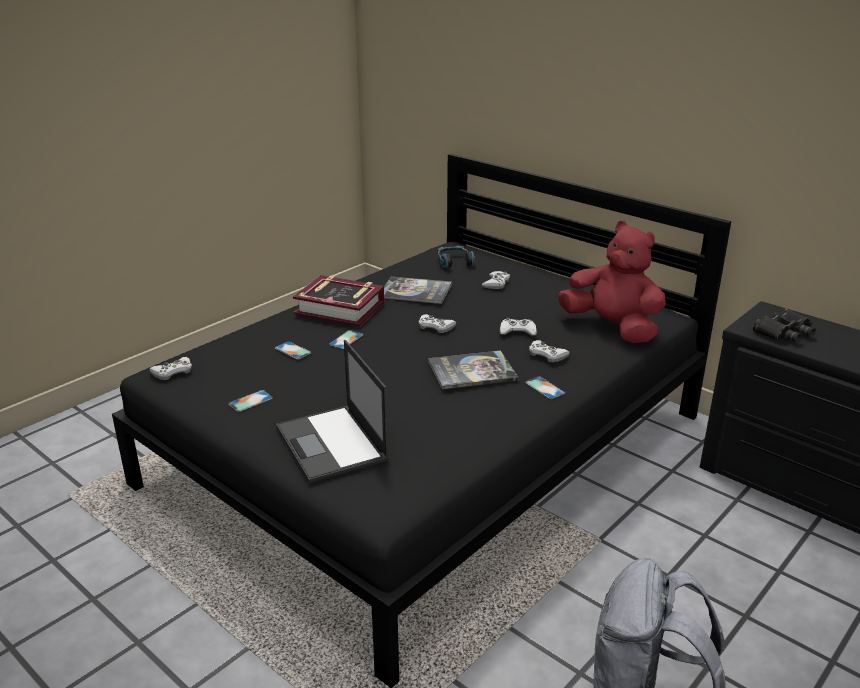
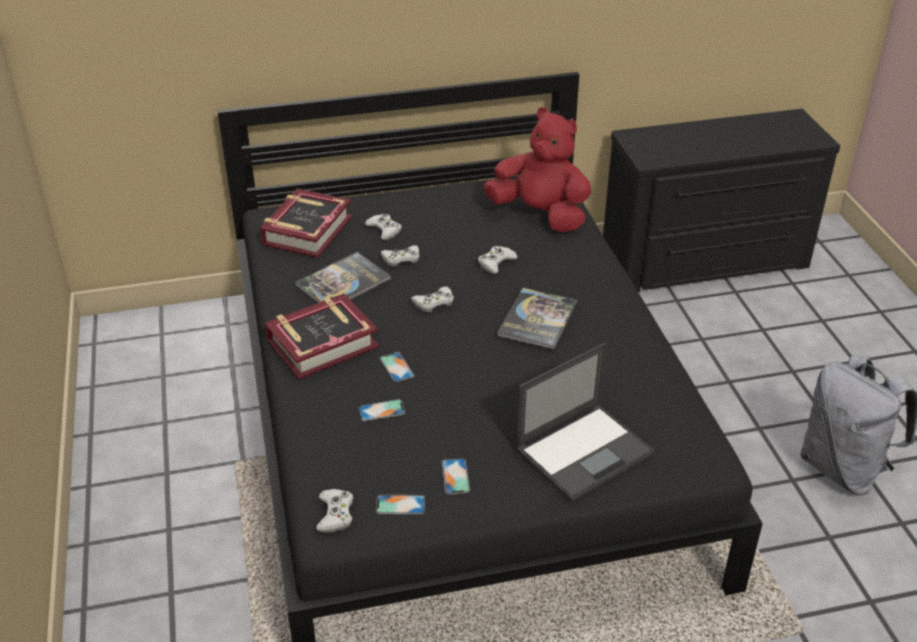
camera: 55 degrees left, 10 degrees up
(332, 444) = (585, 451): laptop -> laptop turned 45 degrees counterclockwise
(454, 262) = (307, 230): headphones -> book
(544, 388) = (601, 295): phone -> phone (400, 504)
(547, 355) = (551, 268): white game controller -> white game controller (401, 259)
(612, 328) = (540, 215): red plush toy -> red plush toy turned 45 degrees clockwise
(784, 332) = (669, 149): black binoculars -> none

